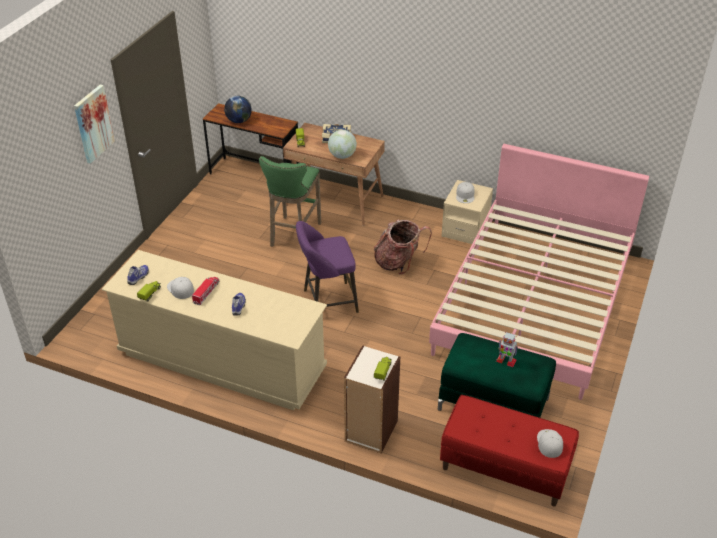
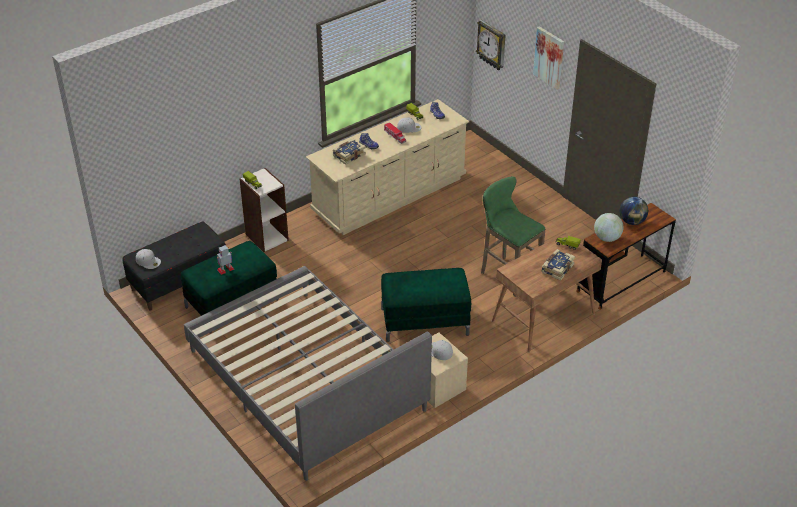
camera: 120 degrees right, 0 degrees up
(35, 208) = (492, 45): none -> wall clock
(270, 314) = (348, 155): none -> book
(327, 302) = (408, 263): purple stool -> none
(342, 156) = (525, 262): globe -> globe (607, 238)
(398, 262) = (424, 322): backpack -> green ottoman
(504, 468) = (179, 281): red bench -> black bench
(534, 303) = (305, 380): pink bed -> grey bed

